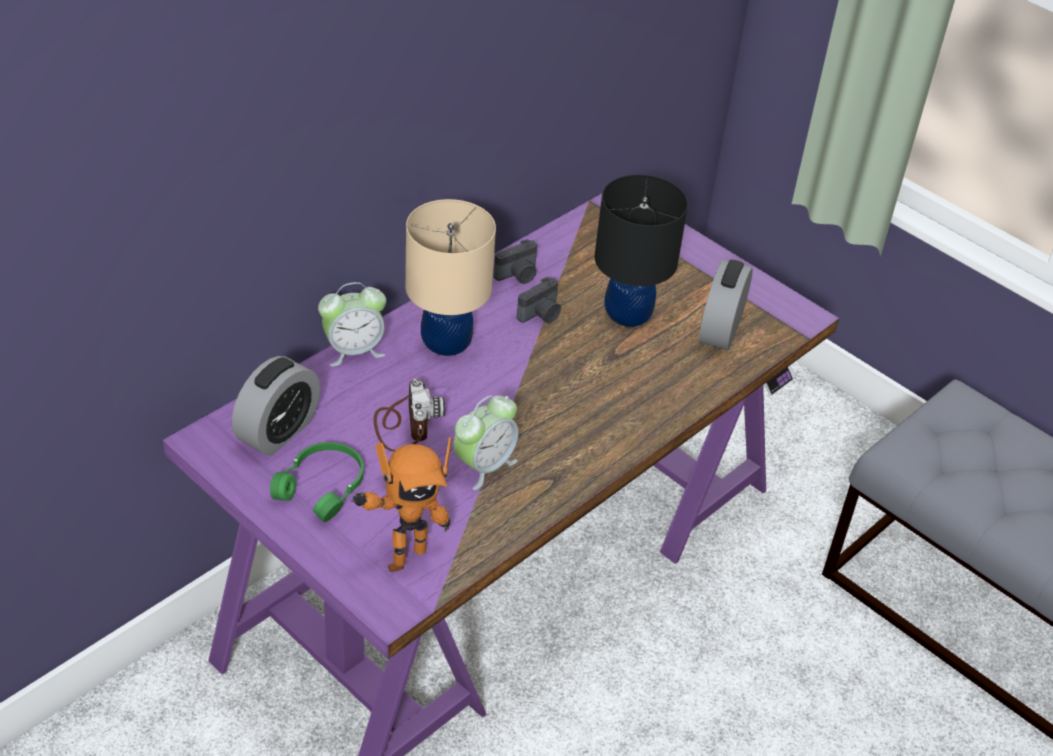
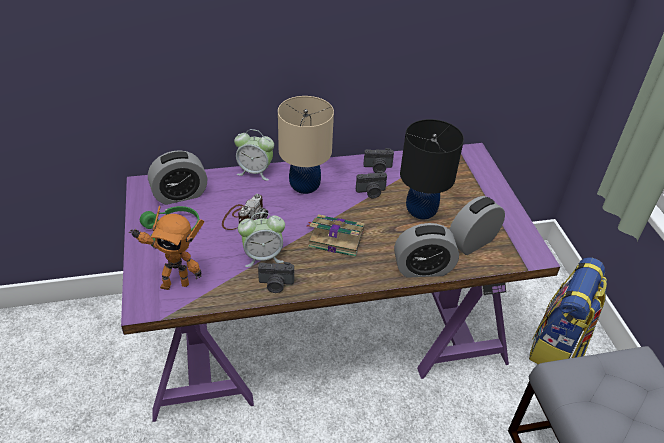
camera: 35 degrees right, 0 degrees up
(536, 494) = (276, 285): none -> camera
(552, 399) = (335, 238): none -> book
(693, 391) = (423, 269): none -> alarm clock
(806, 439) = (558, 347): none -> backpack

